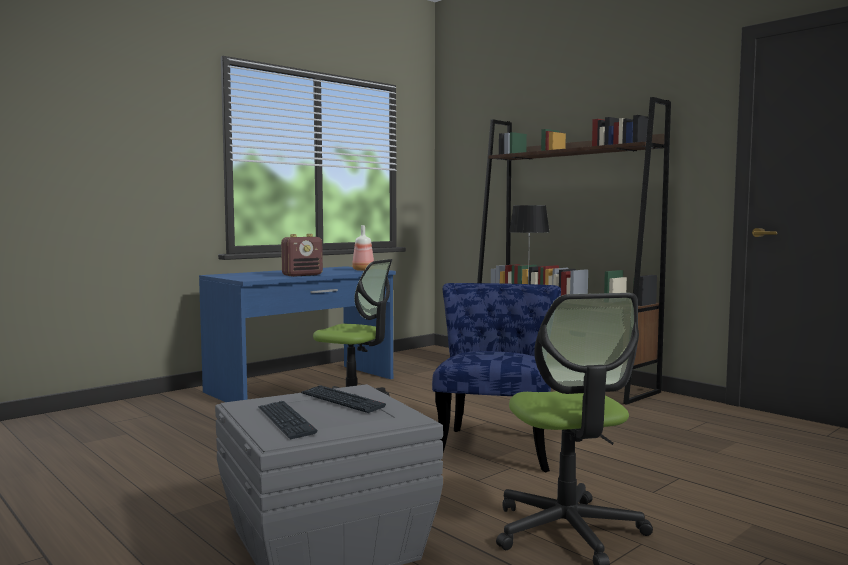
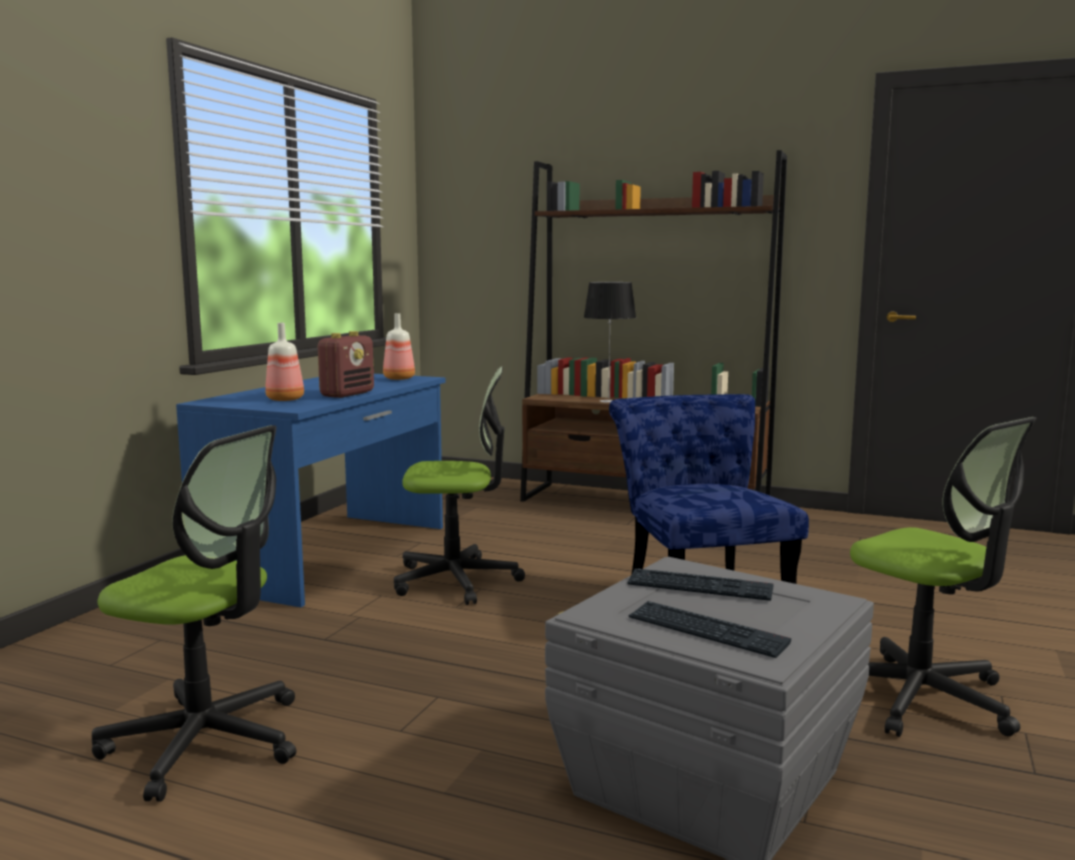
camera: 25 degrees left, 5 degrees up
(99, 465) = (206, 742): none -> office chair
(260, 275) = (285, 399): none -> bottle

